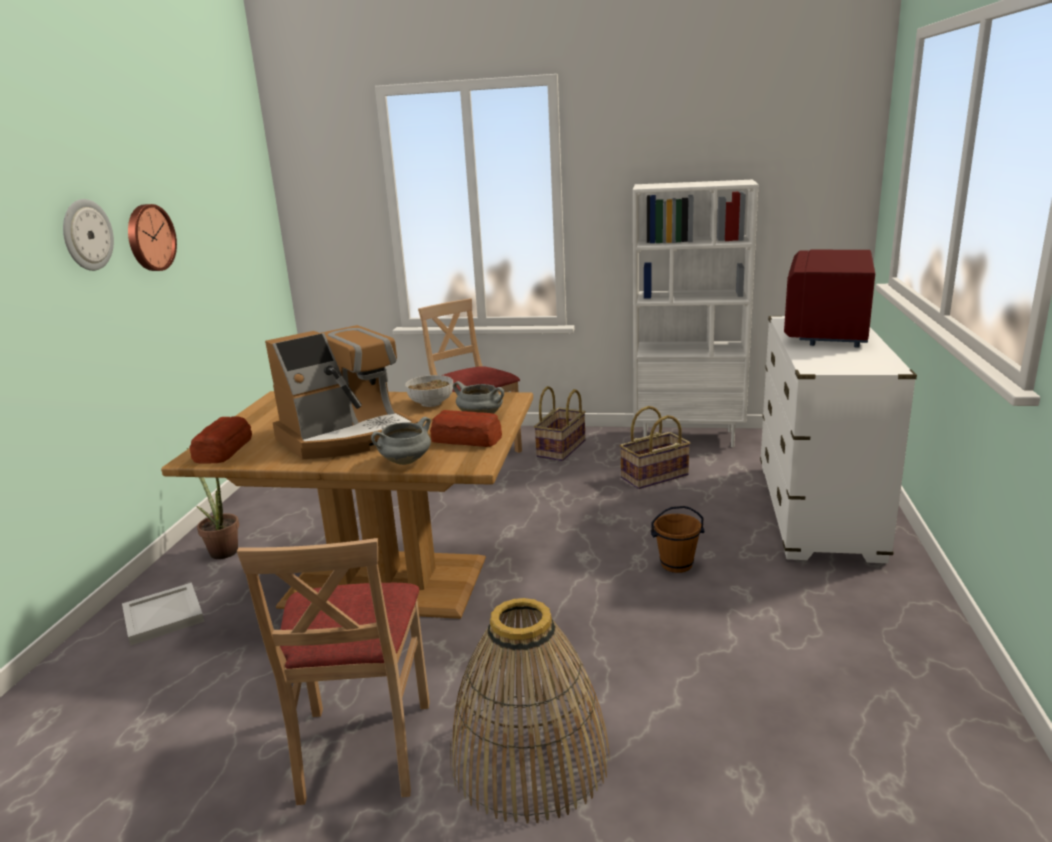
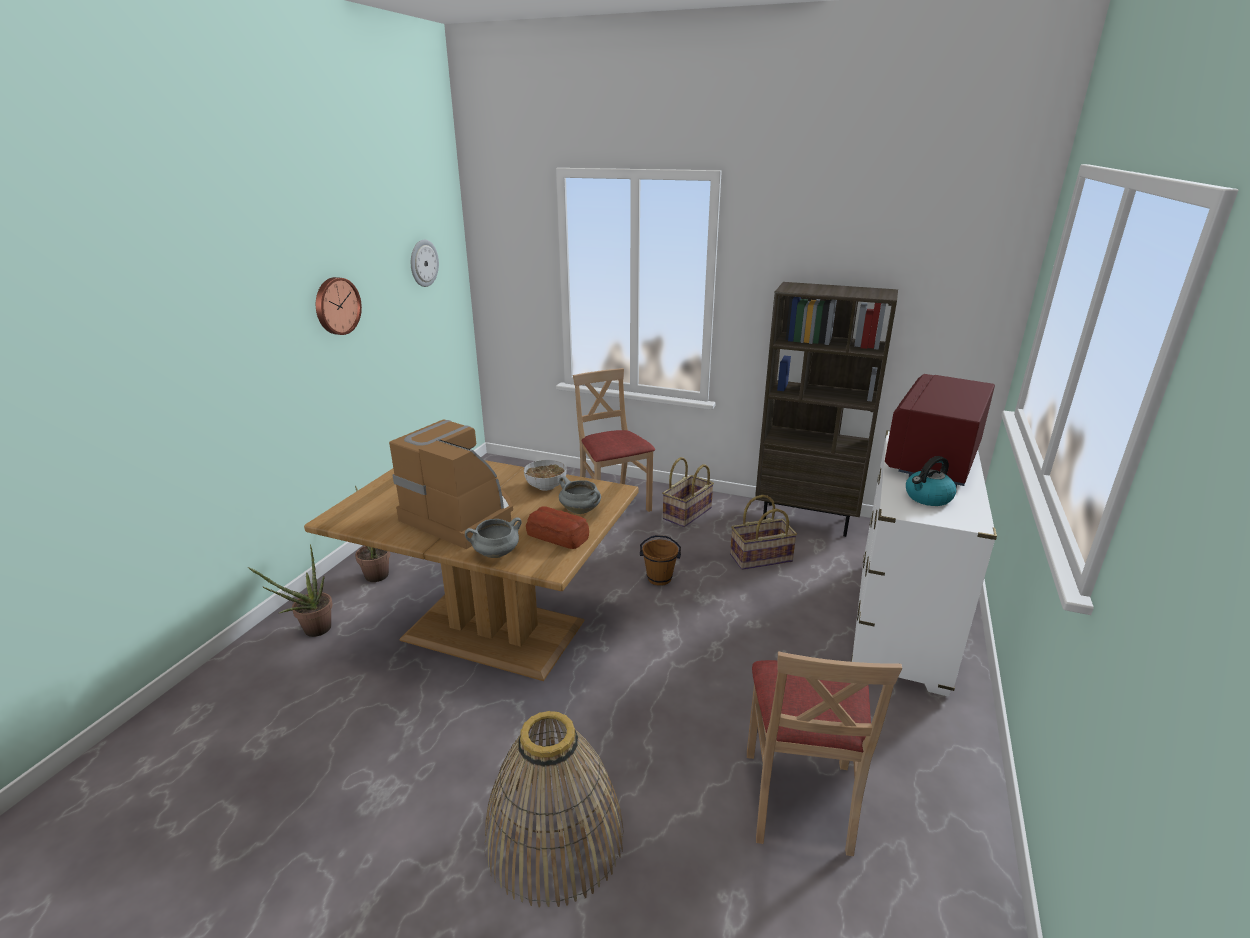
camera: 10 degrees right, 5 degrees up
(86, 235) = (275, 309): wall clock -> wall clock (423, 263)
(162, 616) = (311, 631): white tray -> potted plant
(222, 450) = (357, 513): bread -> none
(347, 437) = (461, 515): coffee machine -> coffee machine turned 120 degrees counterclockwise
(363, 749) = (423, 797): beige chair -> beige chair (799, 799)
(676, 564) = (748, 659): brown bucket -> brown bucket (659, 578)
(688, 437) = (807, 519): white bookcase -> brown bookcase
(837, 357) = (928, 498): none -> kettle

